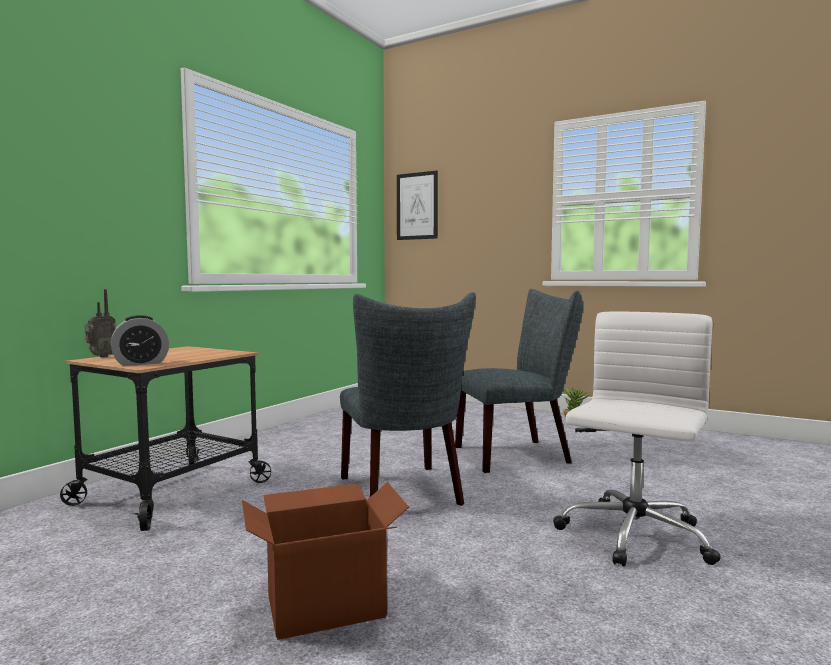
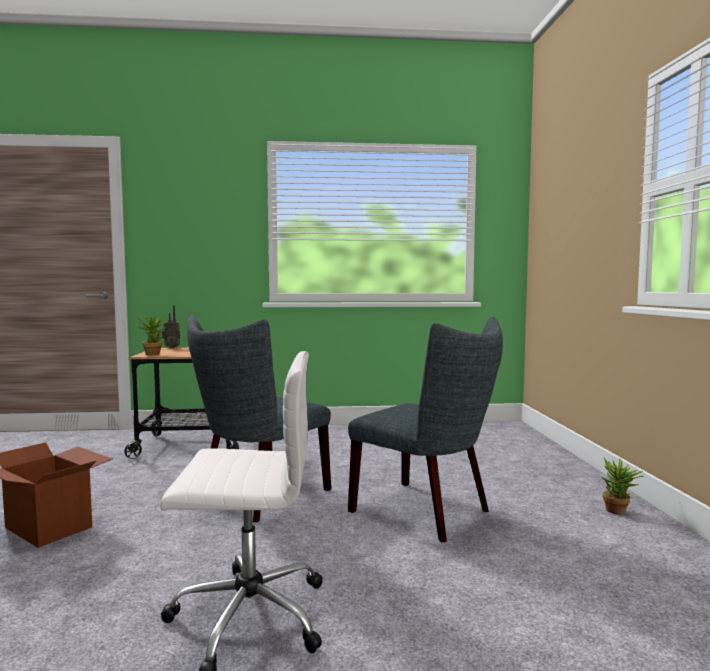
camera: 55 degrees right, 0 degrees up
(141, 363) = (152, 354): alarm clock -> potted plant
(417, 206) = (545, 214): picture -> none

